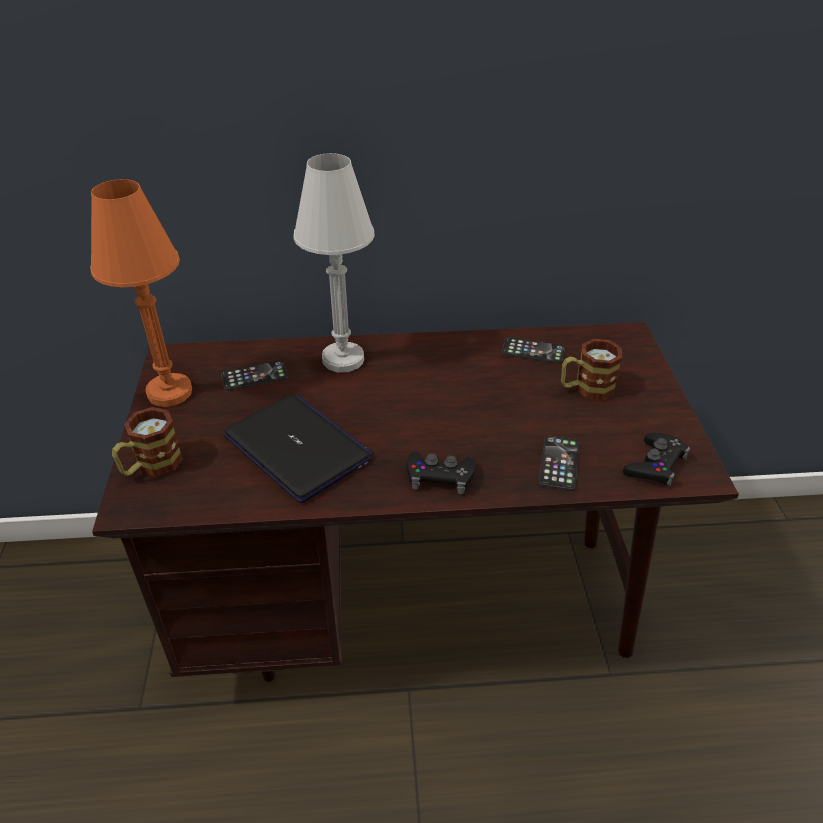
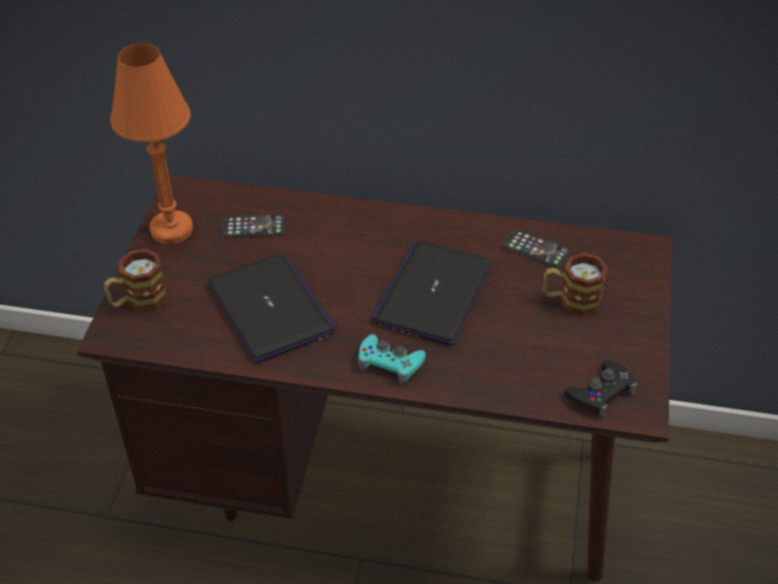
camera: 15 degrees right, 5 degrees up
(343, 359) = (342, 224): white table lamp -> none
(440, 476) = (390, 363): black game controller -> turquoise game controller
(455, 405) = (433, 293): none -> laptop
(559, 463) = (507, 372): phone -> none

